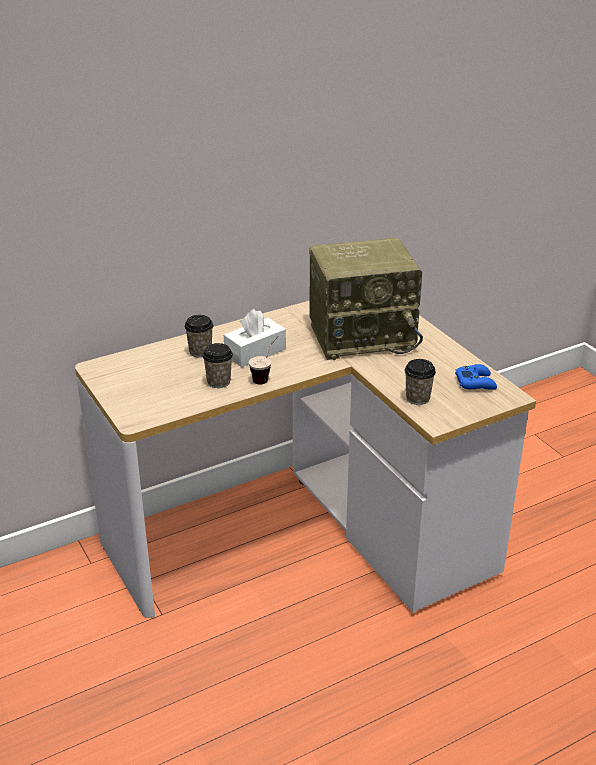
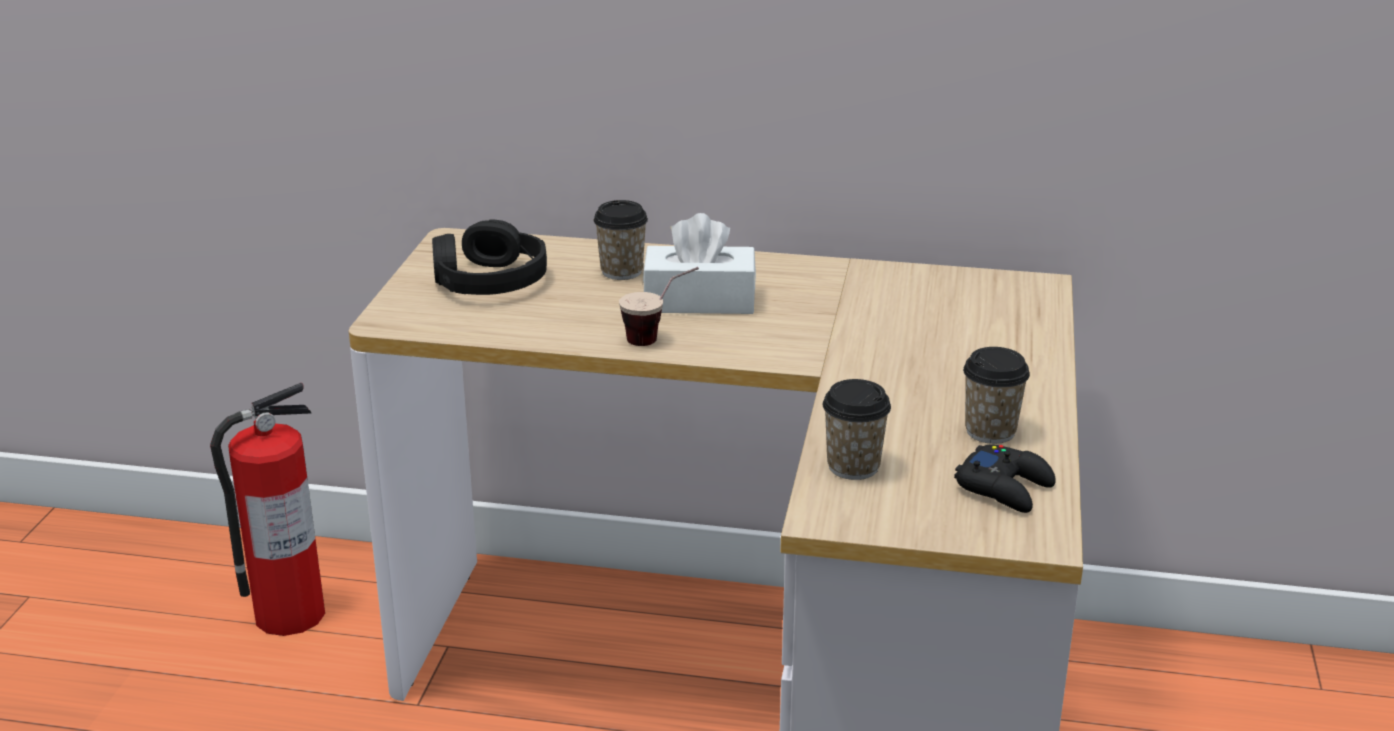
camera: 40 degrees right, 5 degrees down
(42, 610) = (288, 615): none -> fire extinguisher
(148, 381) = (489, 281): none -> black headphones
(219, 382) = (580, 318): cup -> cup (990, 431)
(363, 335) = (915, 341): radio -> none
(476, 382) = (1005, 487): blue game controller -> black game controller

